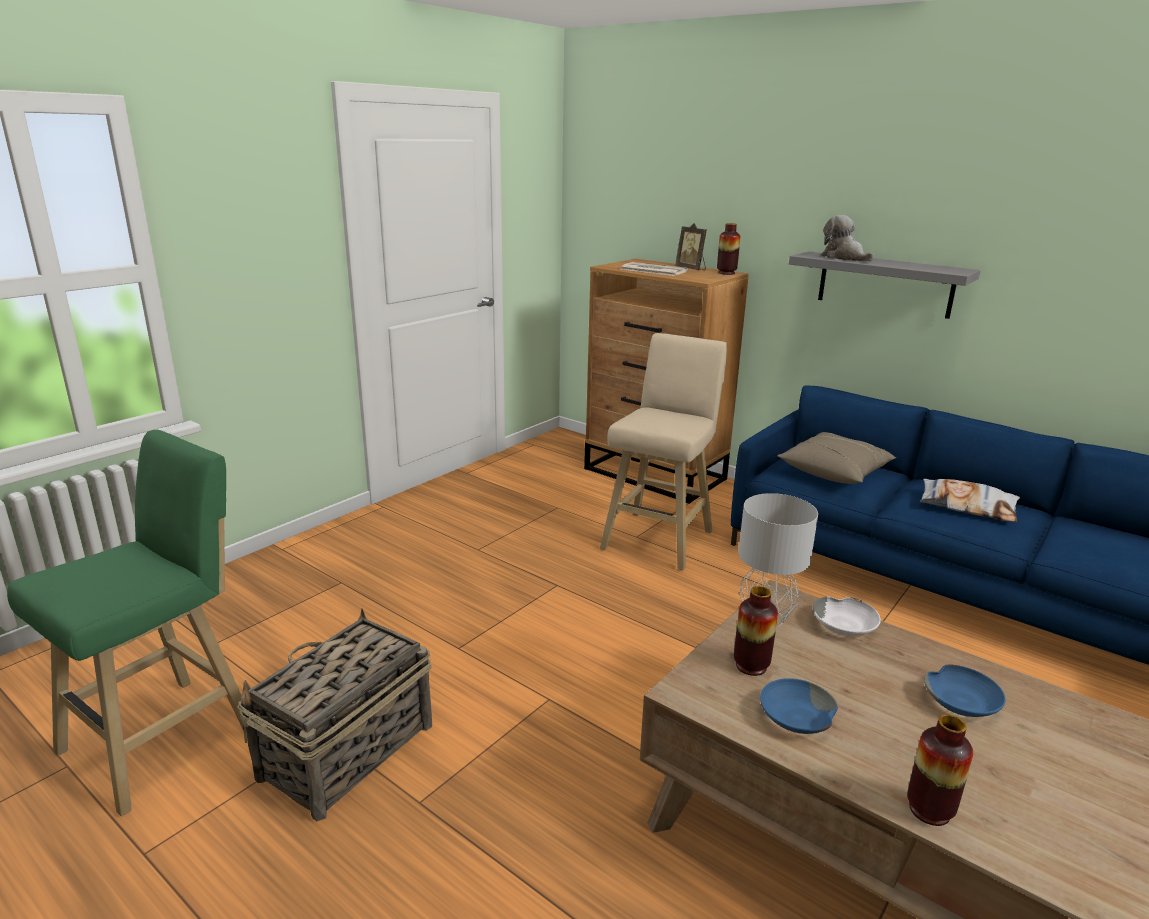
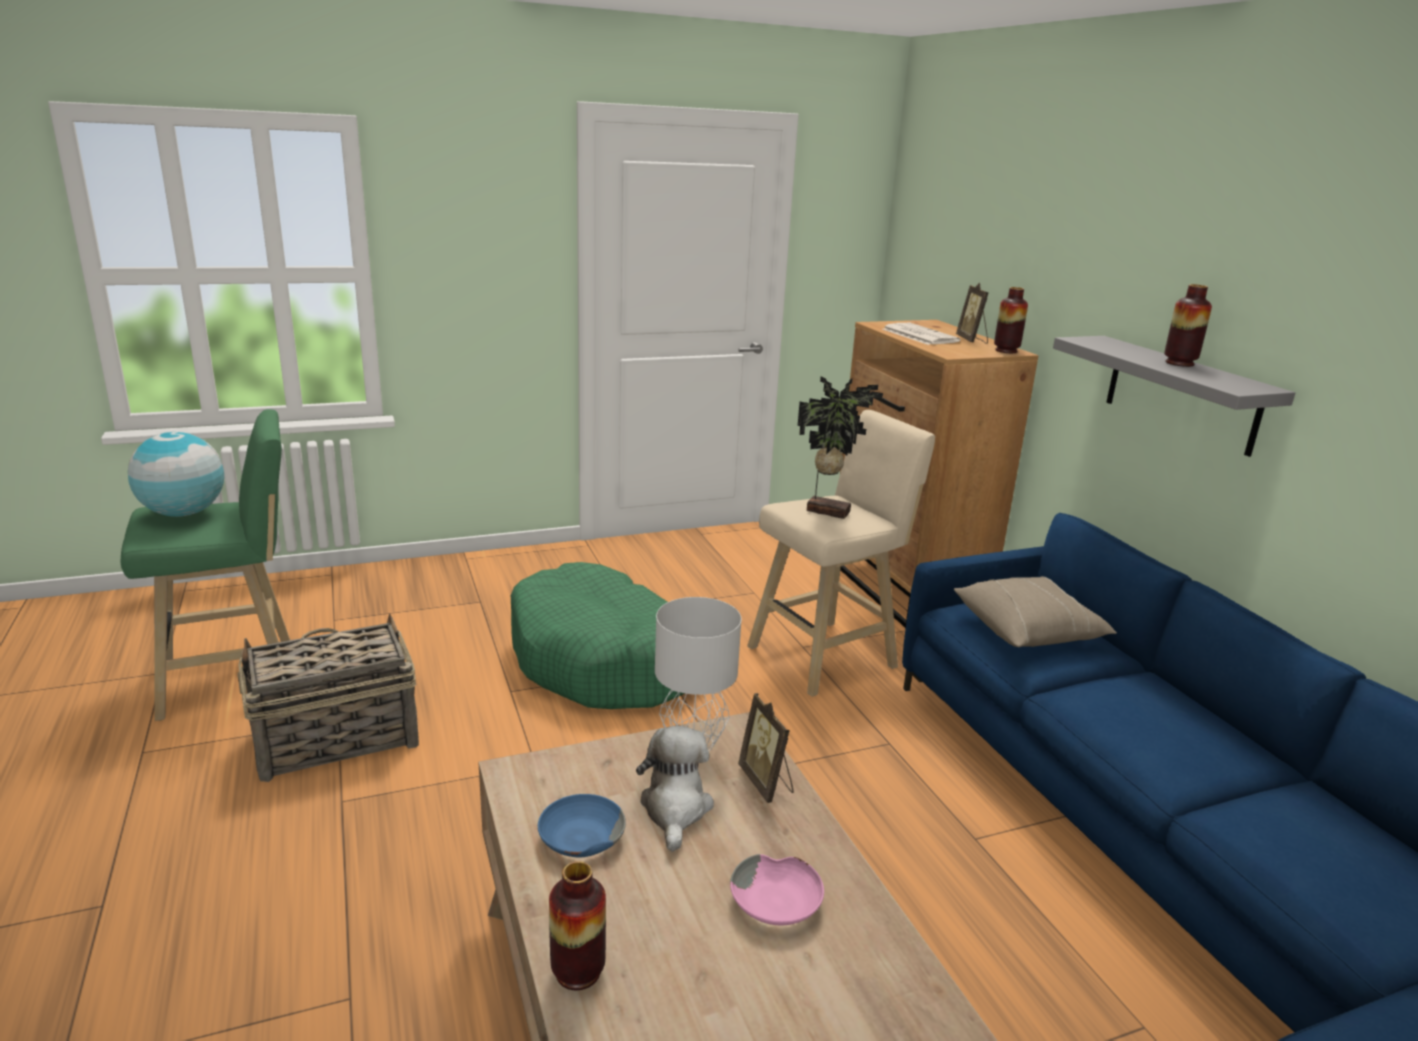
camera: 30 degrees right, 0 degrees up
(93, 569) = (184, 513): none -> globe
(508, 595) = (606, 661): none -> green dog bed
(663, 418) = (828, 510): none -> potted plant
(751, 666) = (609, 778): vase -> vase (1179, 363)
(844, 258) = (1124, 350): plush toy -> plush toy (675, 808)
(845, 625) = (766, 782): white bowl -> picture frame
(962, 701) = (777, 903): blue bowl -> pink bowl
(967, 506) = (1158, 722): pillow -> none

